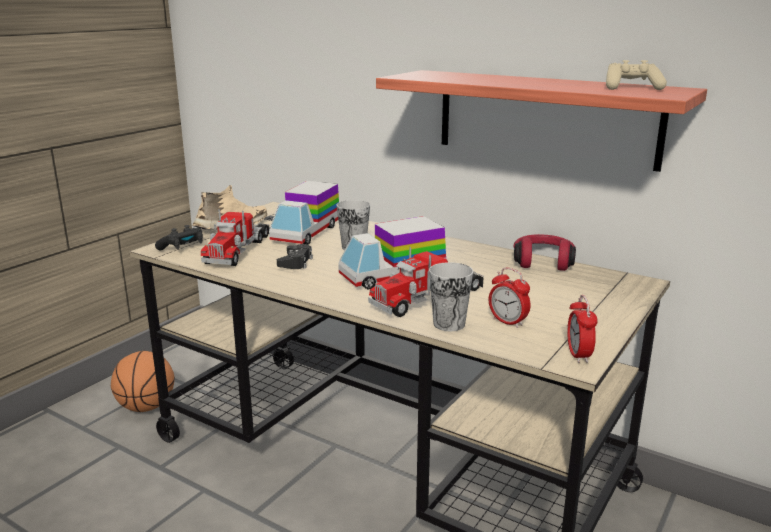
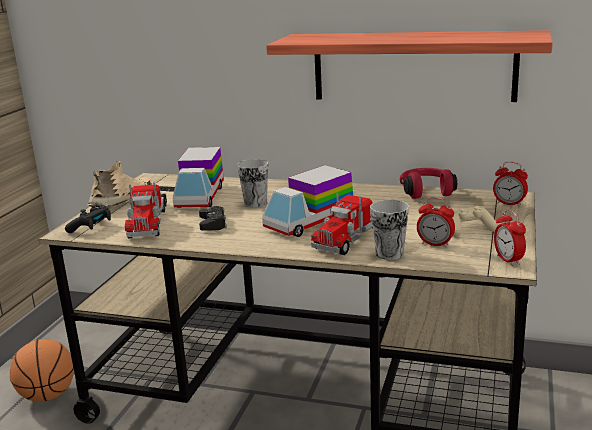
camera: 15 degrees left, 0 degrees up
(629, 290) = (509, 204): none -> alarm clock
(631, 88) = (495, 35): beige game controller -> beige game controller (468, 230)

